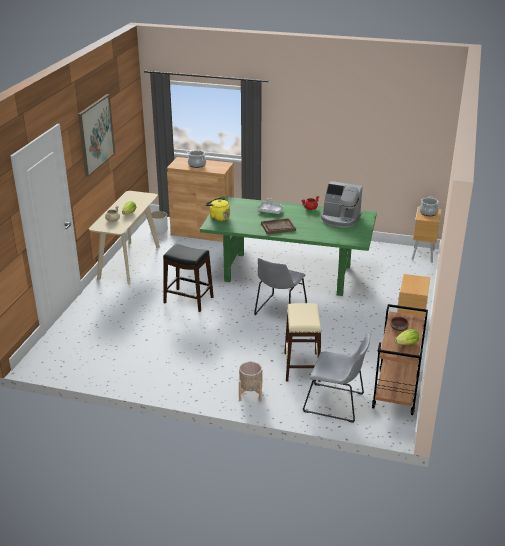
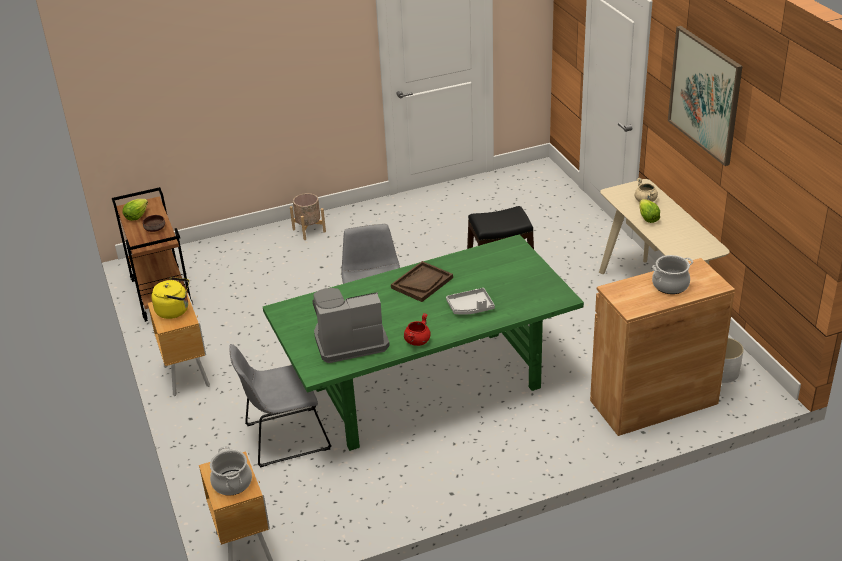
camera: 145 degrees right, 5 degrees up
(218, 218) = (523, 261): yellow kettle -> yellow kettle (175, 310)
(302, 366) = (282, 275): beige stool -> none
(336, 403) = (217, 258): grey chair -> grey chair (283, 438)

